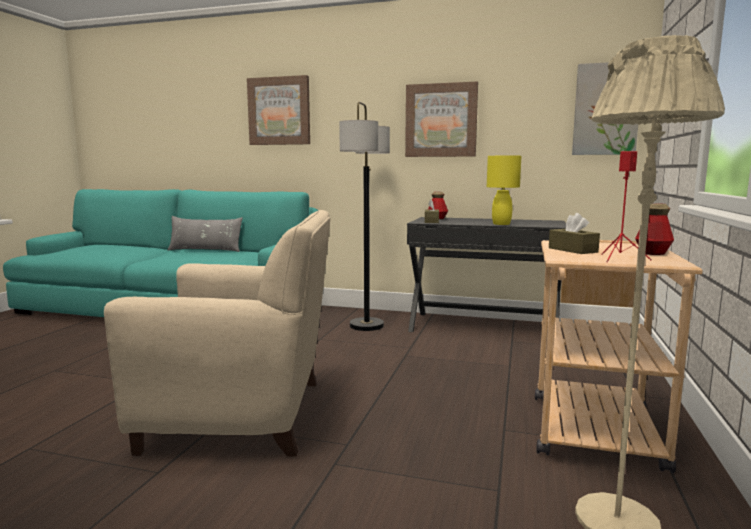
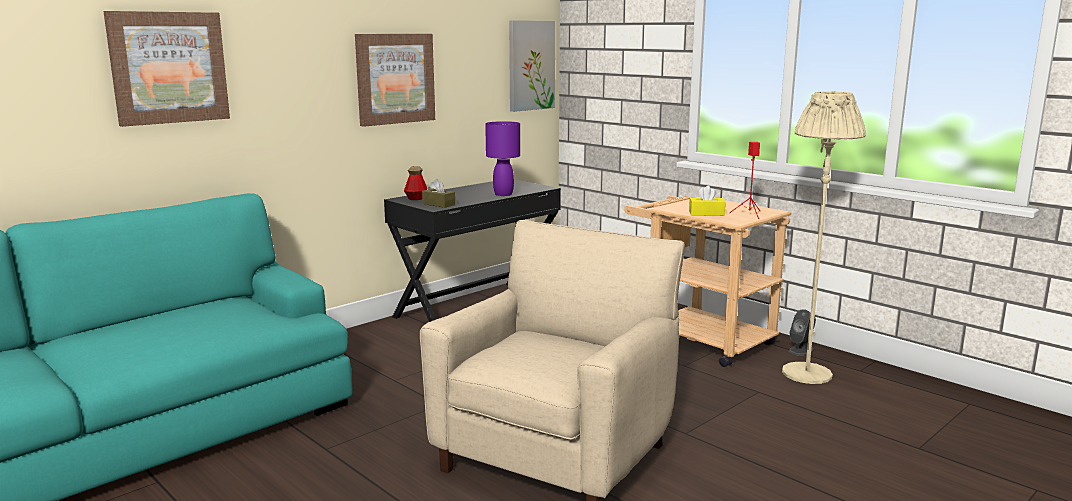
camera: 60 degrees left, 5 degrees up
(205, 250) = (137, 323): grey pillow -> none
(366, 325) = (387, 349): floor lamp -> none
(501, 224) = (503, 194): yellow table lamp -> purple table lamp
(572, 250) = (706, 213): brown tissue box -> yellow tissue box
(653, 253) = (736, 205): bottle -> none
(696, 501) = (801, 350): none -> grey speaker

